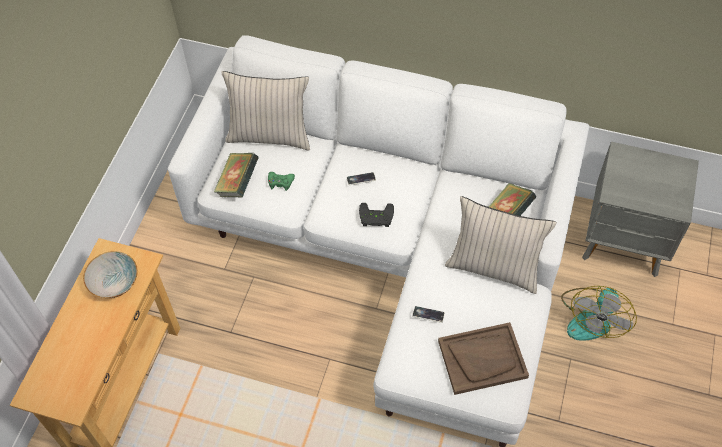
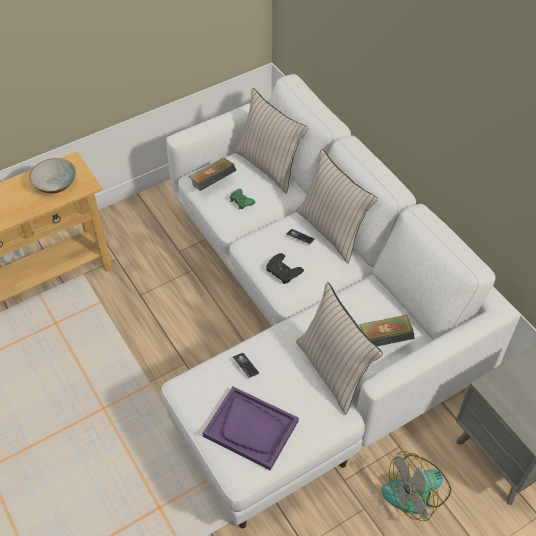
camera: 40 degrees right, 5 degrees down
(378, 156) = (332, 230): none -> beige pillow
(482, 359) = (251, 428): brown tray -> purple tray

